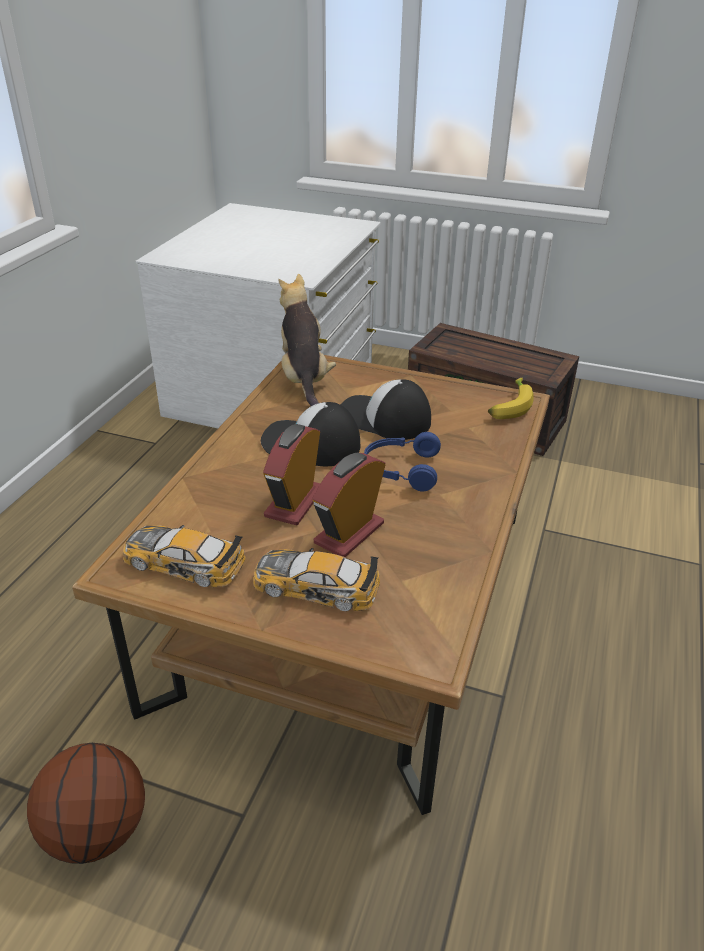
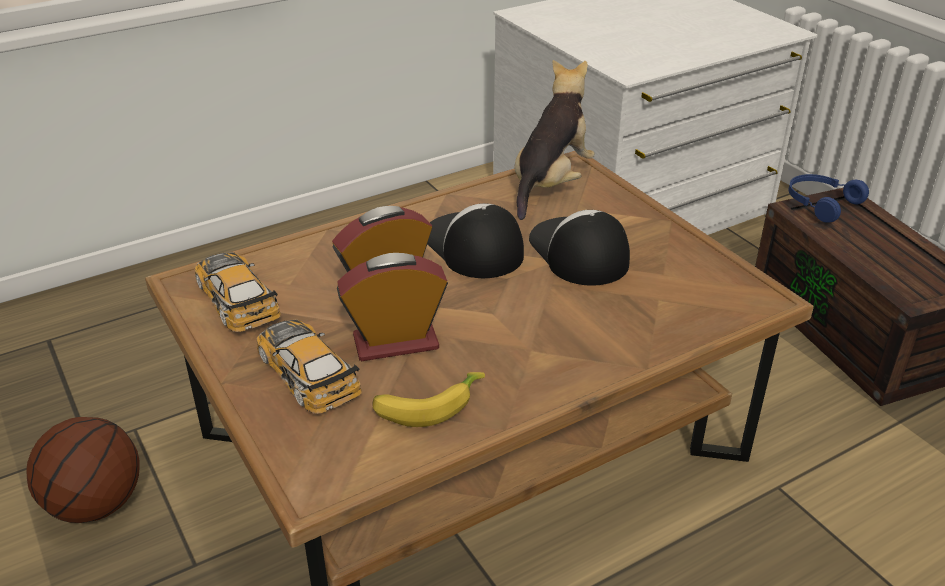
camera: 40 degrees right, 0 degrees up
(400, 470) = (524, 309): blue headphones -> blue headphones (820, 203)
(509, 406) = (739, 297): banana -> banana (427, 405)

